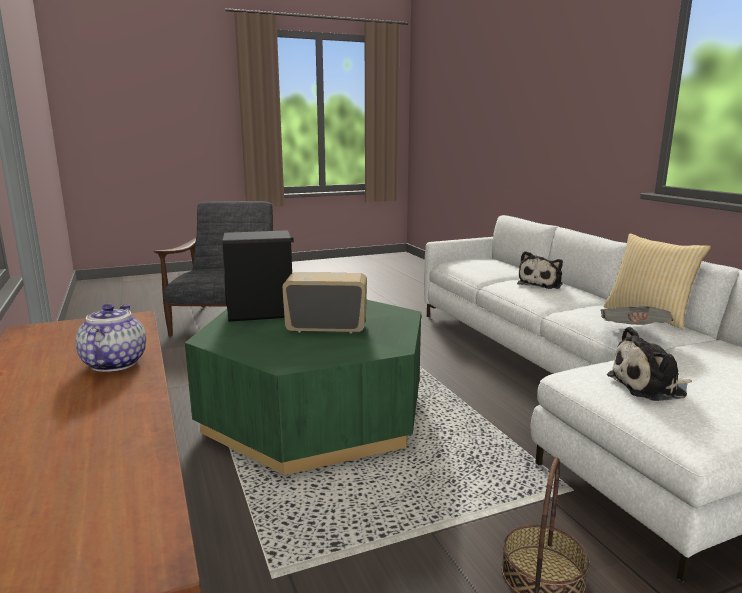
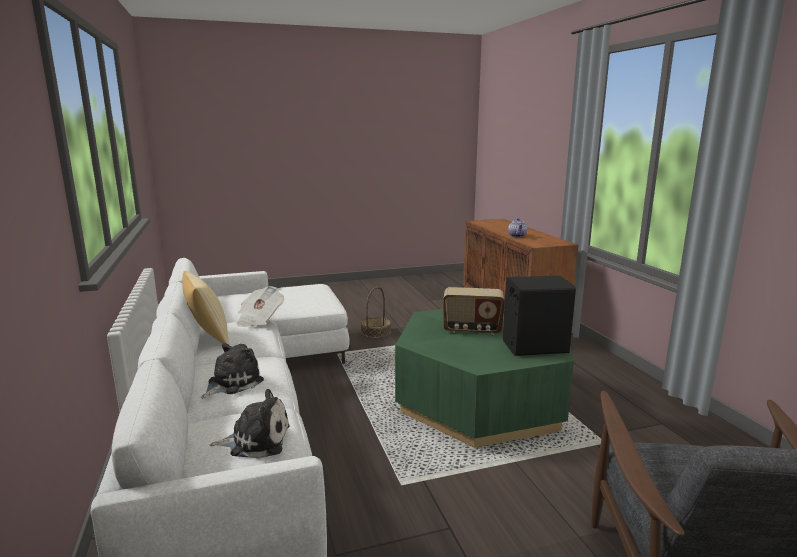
camera: 175 degrees left, 0 degrees up
(650, 386) = (304, 296): plush toy -> plush toy (256, 440)

